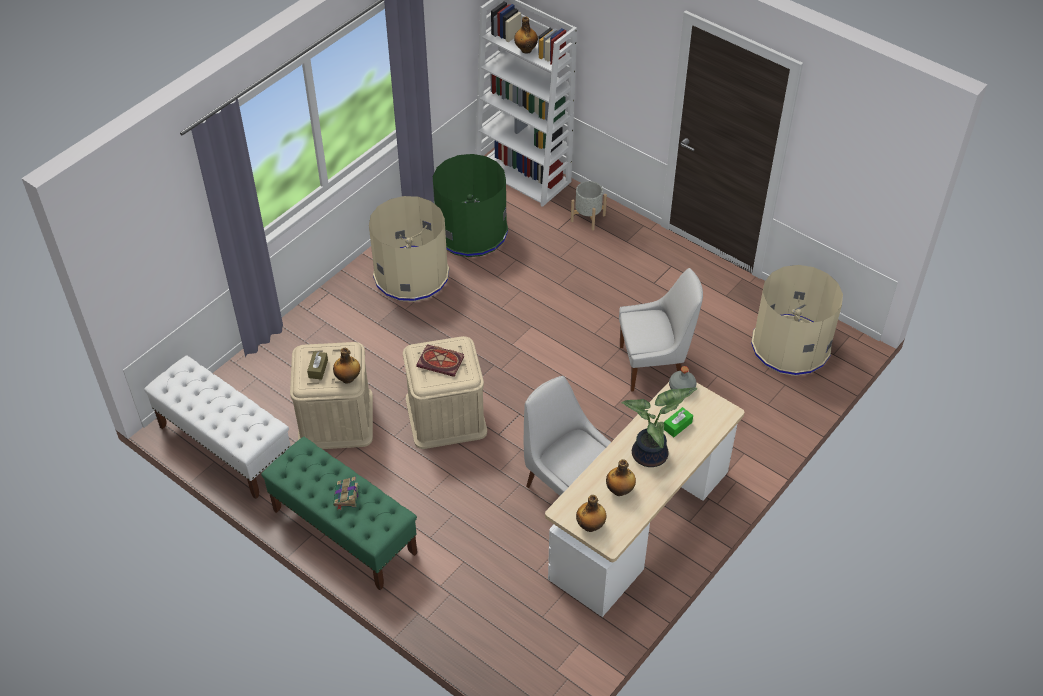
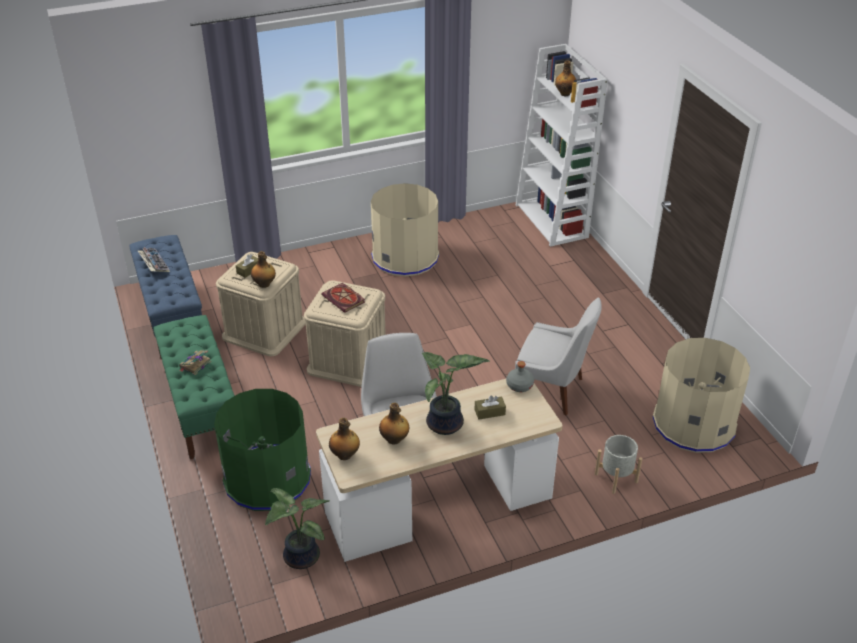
camera: 30 degrees right, 10 degrees down
(197, 401) = (153, 264): none -> keyboard
(225, 446) = (172, 316): white bench -> blue bench
(471, 232) = (477, 244): green trash can -> green trash can (267, 479)
(559, 633) = (299, 557): none -> potted plant
(587, 218) = (582, 266): grey planter -> grey planter (616, 477)
(677, 426) = (489, 412): green tissue box -> brown tissue box

